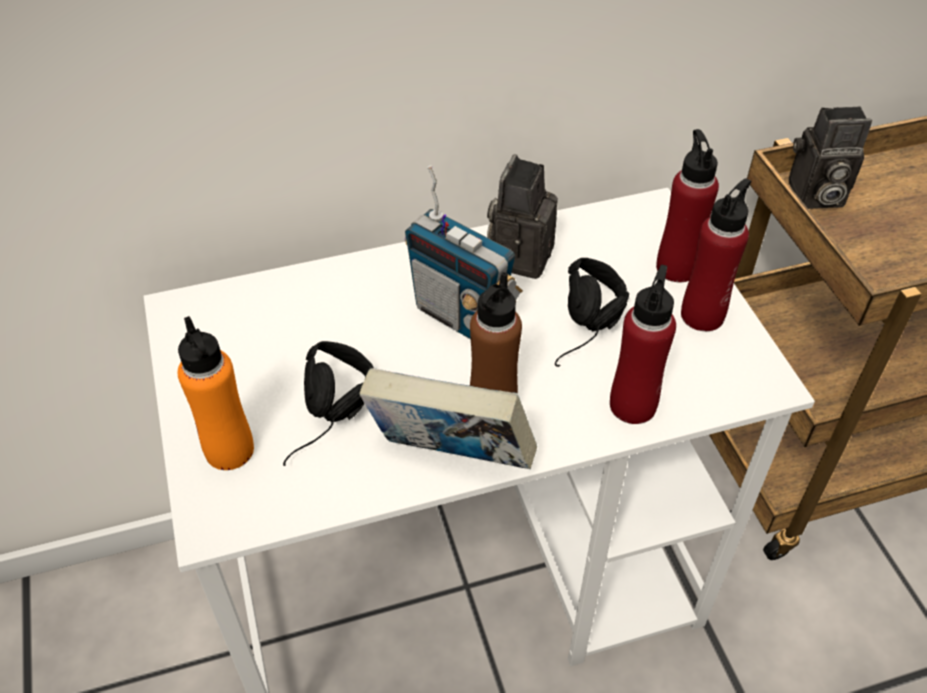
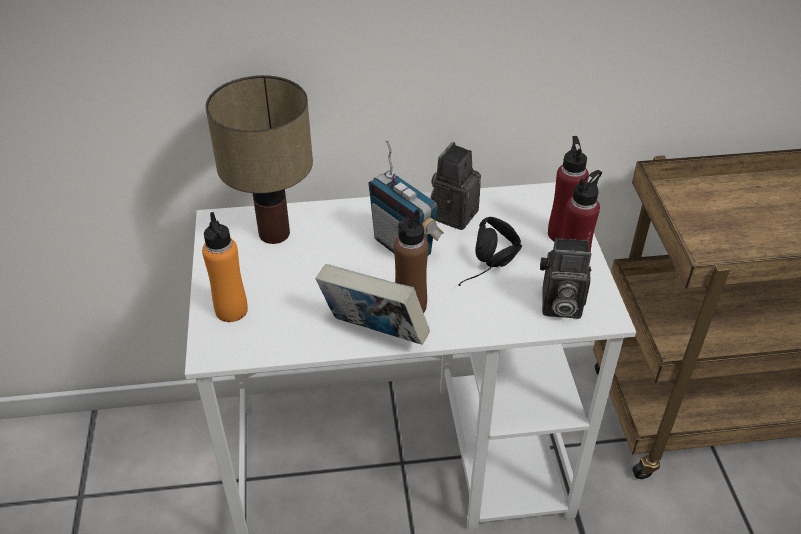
camera: 10 degrees right, 5 degrees down
(266, 320) = (272, 234): none -> table lamp
(334, 422) = (302, 302): black headphones -> none
(633, 405) = (506, 317): red bottle -> none
(813, 196) = (677, 198): camera -> camera (558, 306)

